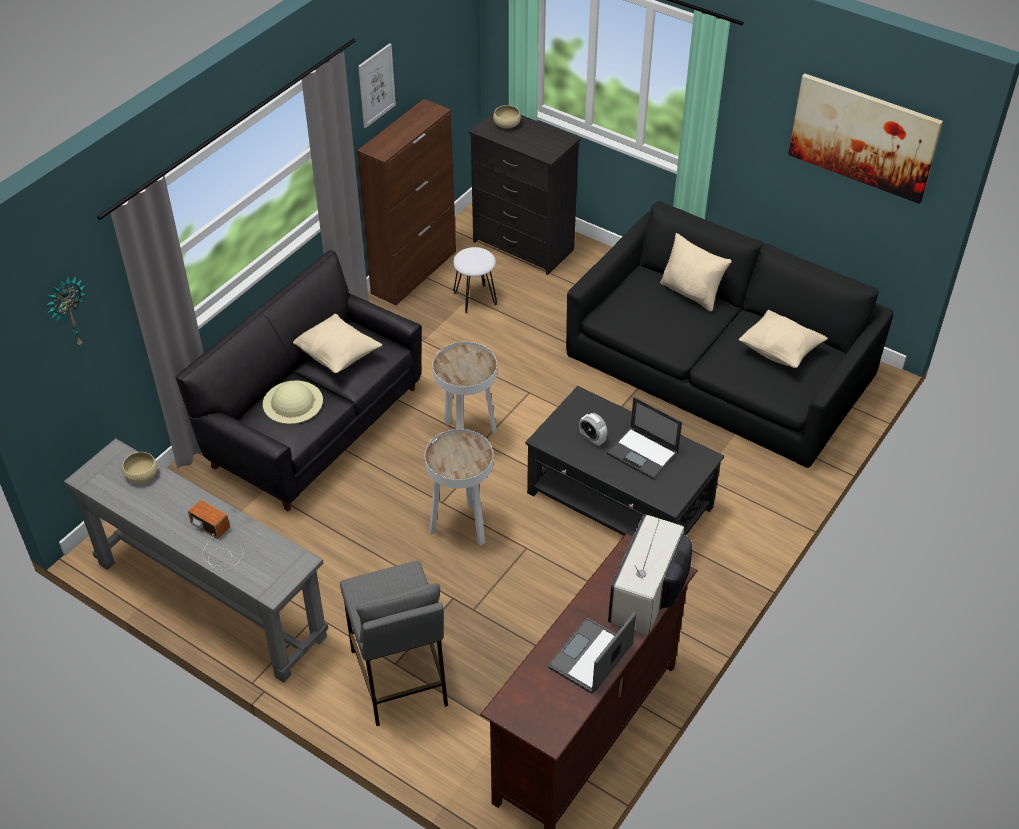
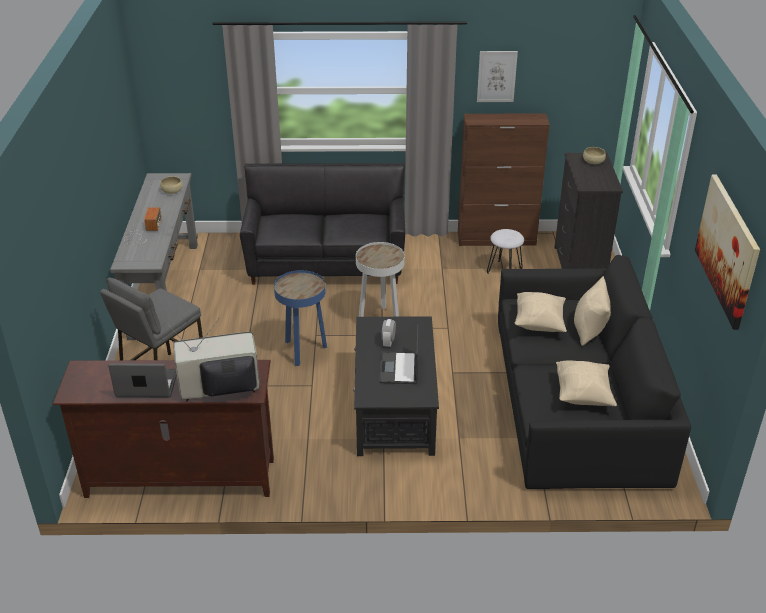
camera: 55 degrees right, 10 degrees down
(68, 312) = (188, 77): wall clock -> none
(292, 402) = (295, 222): beige hat -> none
(337, 356) = (349, 220): beige pillow -> beige pillow (539, 323)
(462, 527) = (303, 351): white side table -> blue side table

